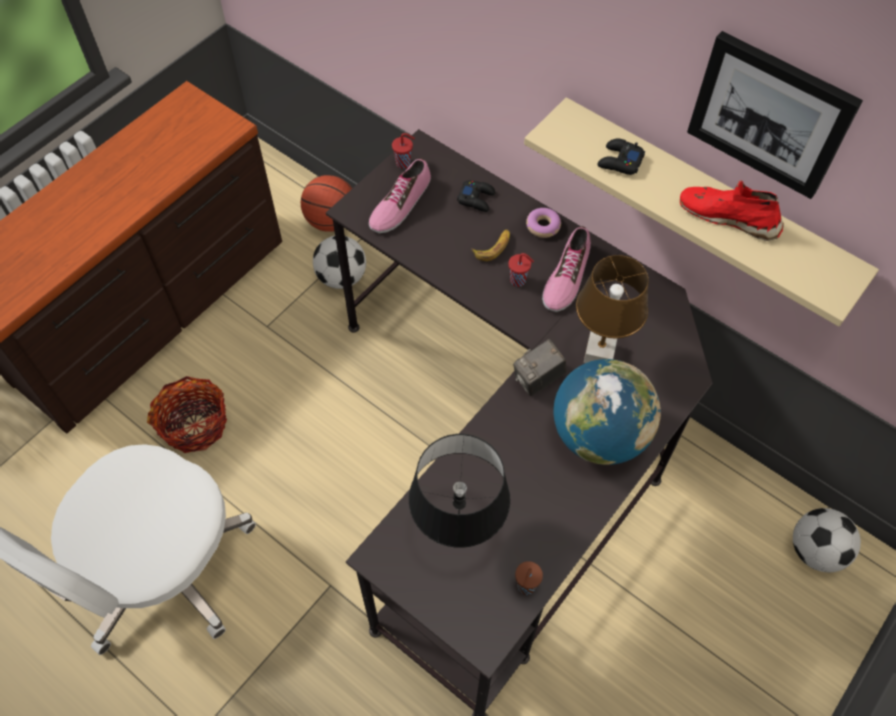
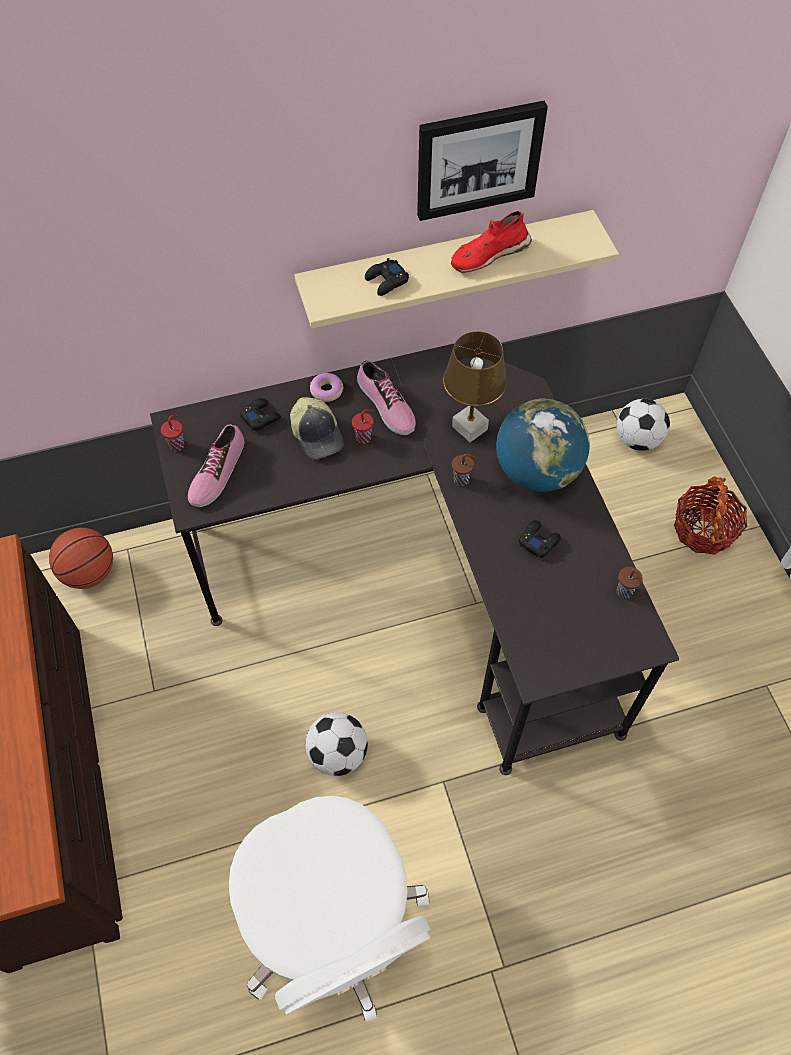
camera: 55 degrees left, 0 degrees up
(195, 424) = (206, 810): basket -> basket (703, 529)
(342, 277) = (157, 599): football -> football (338, 753)
(400, 204) = (217, 472): shoe -> shoe turned 45 degrees clockwise
(457, 530) = (550, 610): black table lamp -> none
(493, 247) = (318, 434): banana -> cap
(523, 479) = (538, 541): none -> black game controller
(538, 380) = (462, 480): camera -> brown cup

